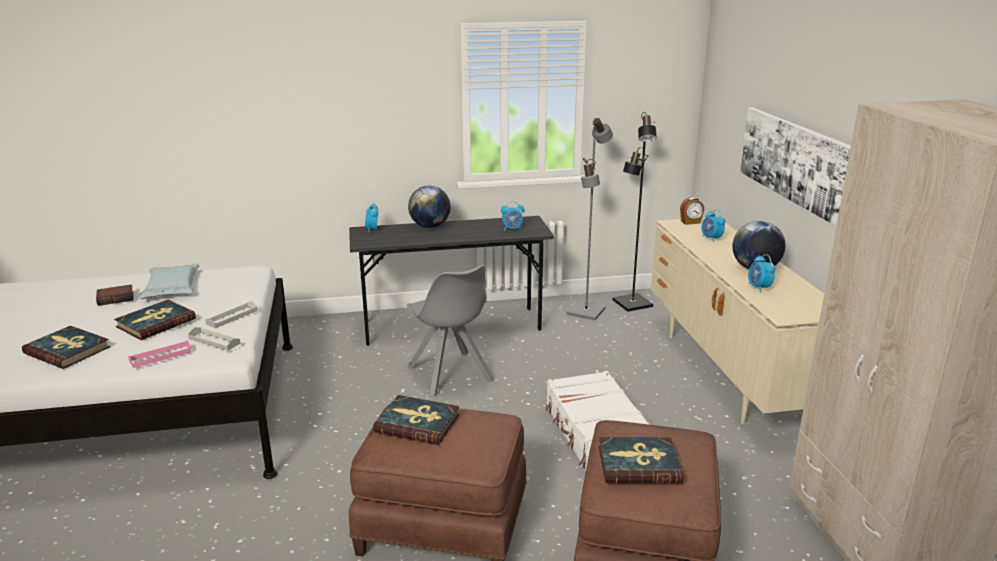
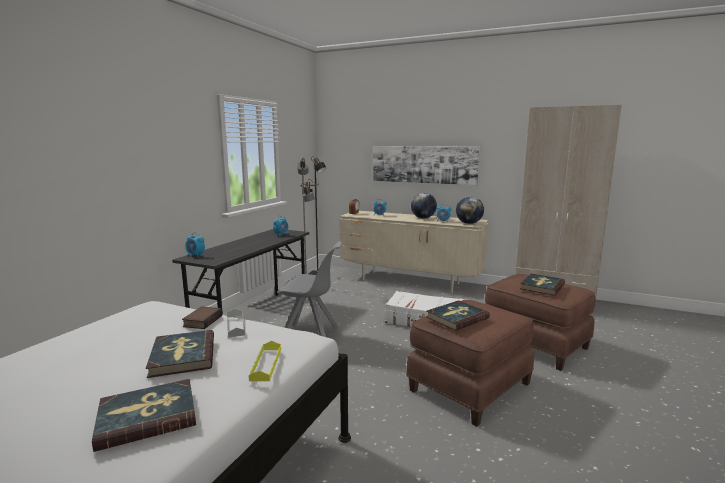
camera: 55 degrees left, 10 degrees down
(116, 298) = (61, 370): book -> book (202, 321)
(160, 356) = (266, 364): pink tray -> yellow tray
(172, 286) = (101, 340): blue pillow -> none
(214, 341) = (275, 337): grey tray -> none
(430, 226) = (230, 245): globe -> globe (469, 223)

